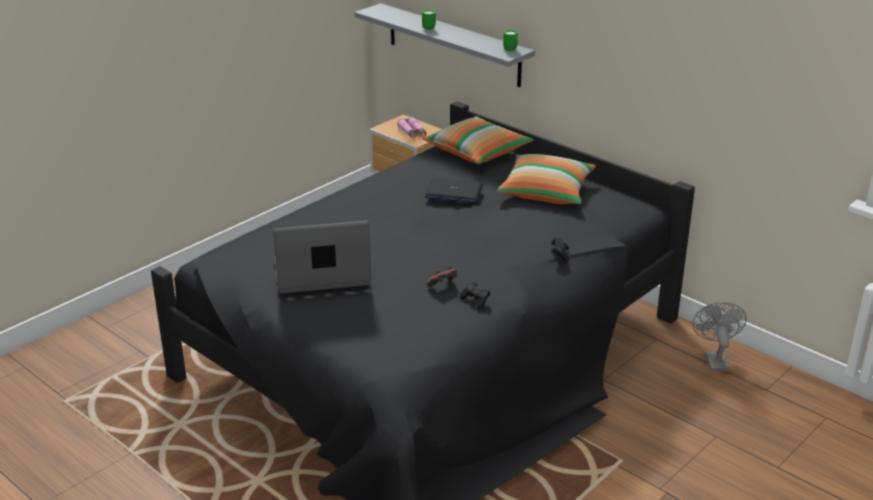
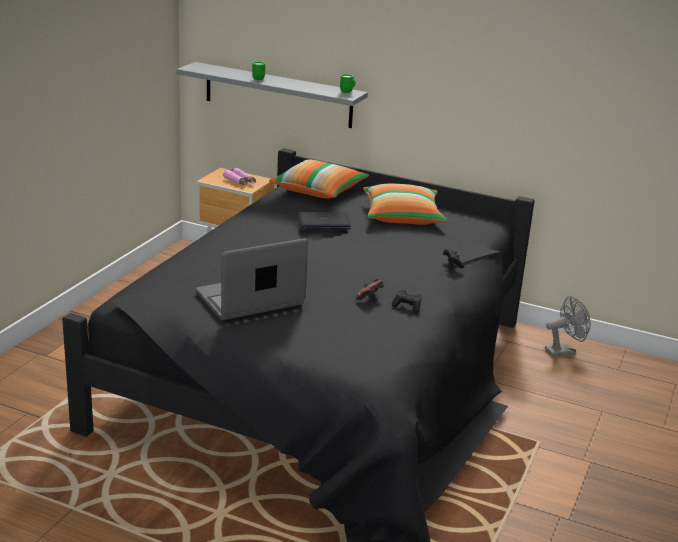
camera: 20 degrees left, 5 degrees down
(714, 359) = (564, 351): grey fan -> grey fan turned 90 degrees clockwise

